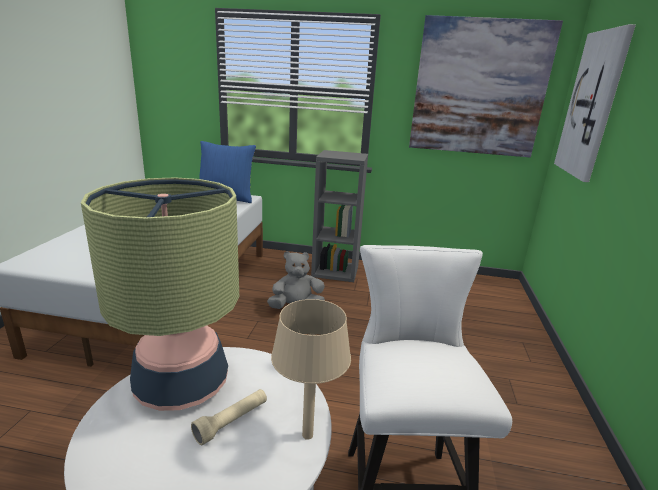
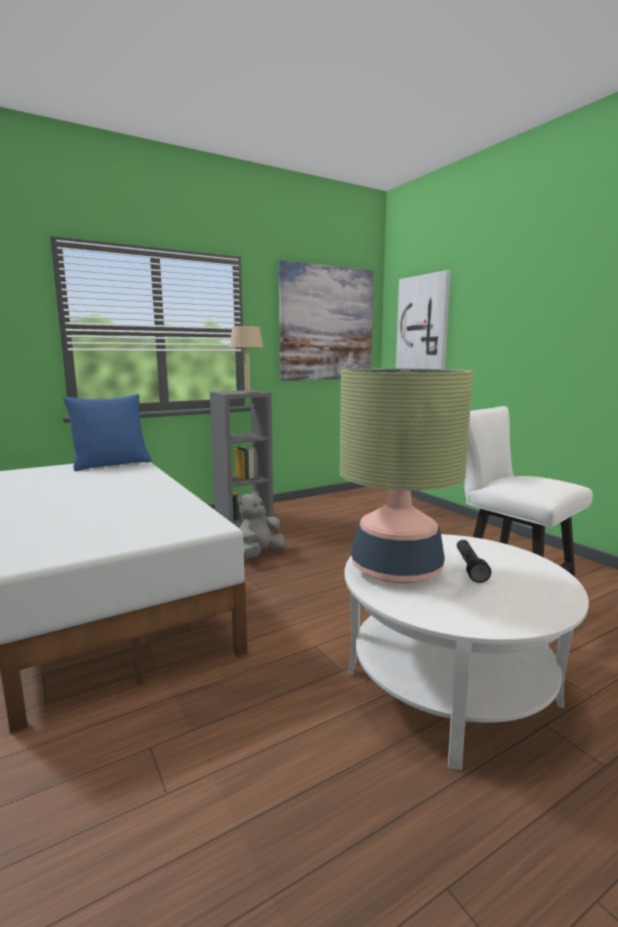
camera: 40 degrees left, 10 degrees down
(232, 422) = (470, 567): beige flashlight -> black flashlight
(308, 434) = (513, 552): beige table lamp -> beige table lamp (247, 392)

